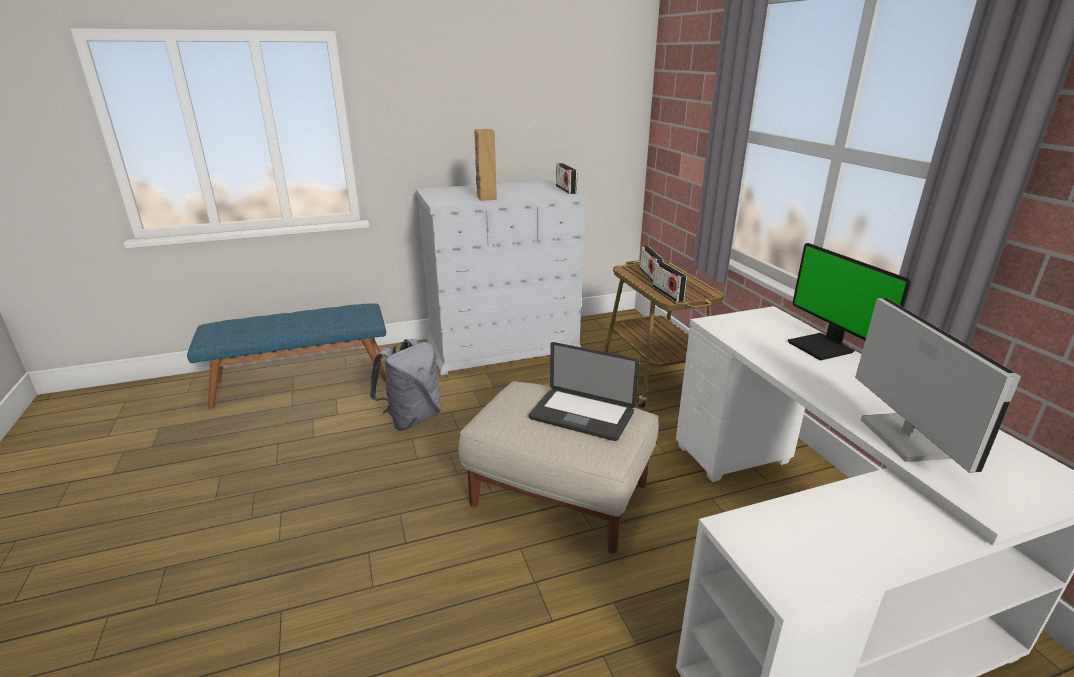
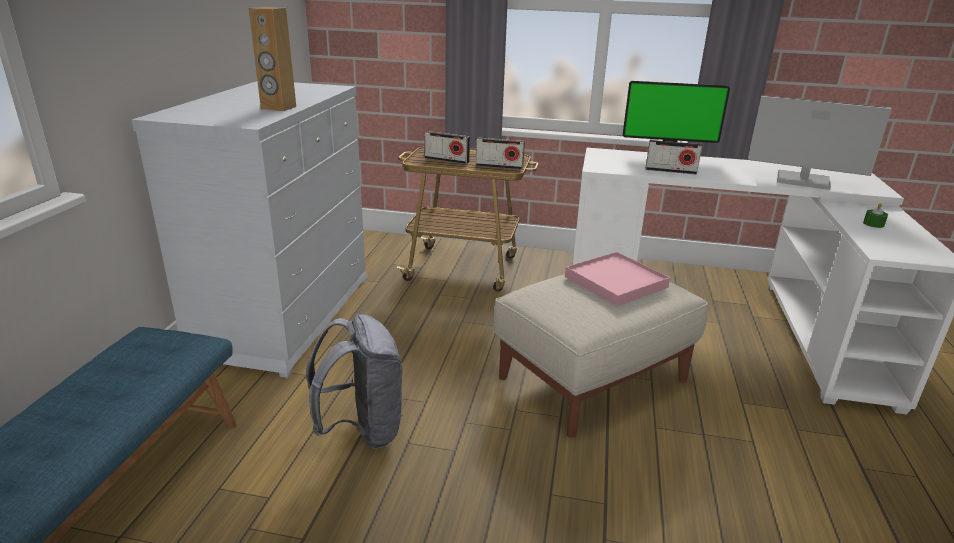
camera: 60 degrees left, 0 degrees up
(566, 189) = (317, 86): radio -> radio (670, 171)
(581, 415) = (616, 282): laptop -> pink tray
(851, 519) = (873, 224): none -> green candle

